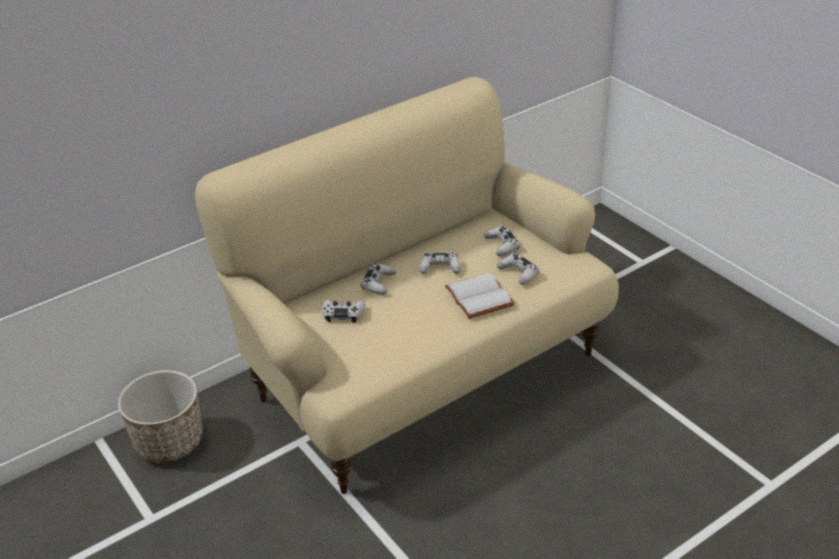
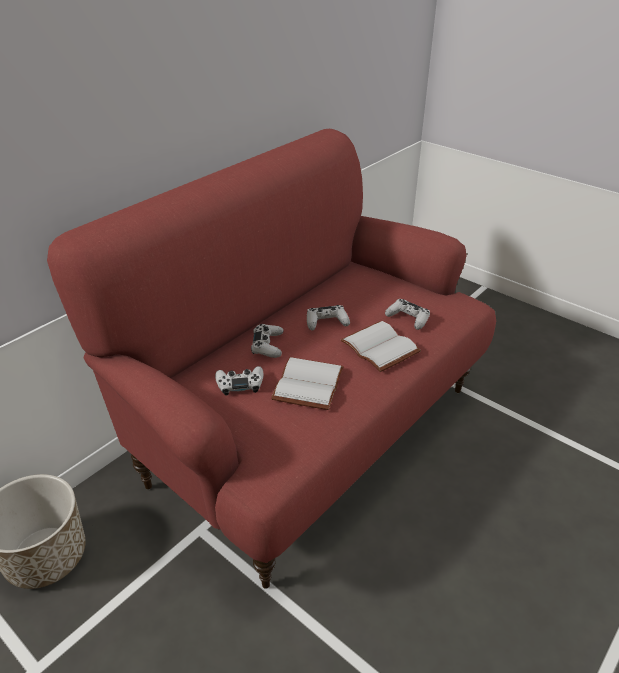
camera: 15 degrees left, 0 degrees up
(400, 320) = (306, 383): none -> white book
(423, 373) = (309, 431): beige sofa -> red sofa
(502, 245) = (379, 293): white game controller -> none

